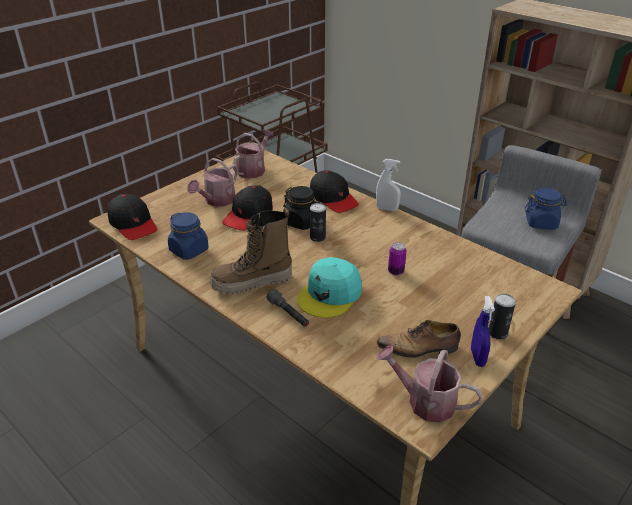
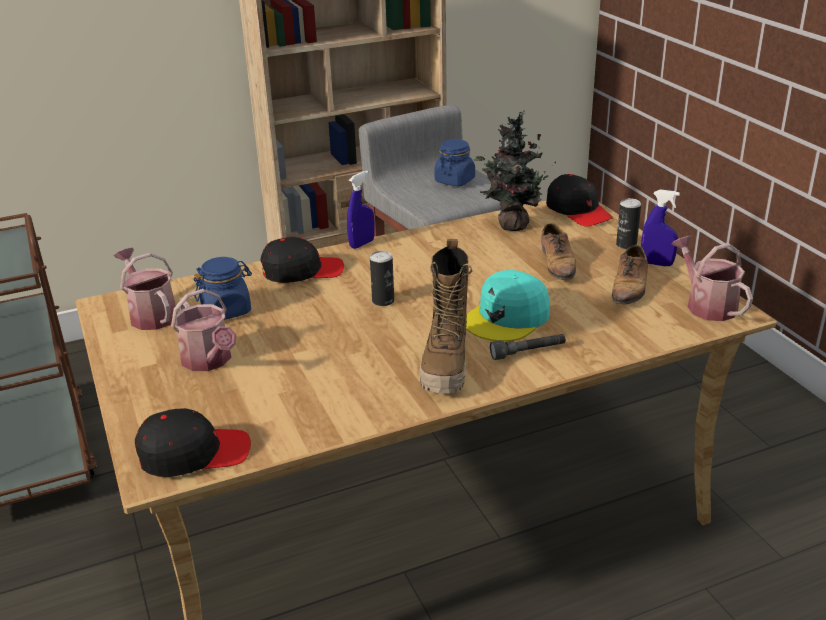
camera: 65 degrees left, 5 degrees down
(189, 250) = (325, 406): blue jar -> blue jar (227, 310)
(248, 215) = (278, 341): black cap -> black cap (578, 211)
(301, 222) = (336, 304): black jar -> none
(330, 294) = (508, 317): turquoise cap -> turquoise cap turned 75 degrees clockwise
(387, 209) = (362, 244): white spray bottle -> blue spray bottle
(395, 271) = (492, 269): can -> none
(425, 401) = (706, 305): watering can -> watering can turned 105 degrees clockwise
(429, 301) = (557, 264): none -> shoe
(474, 264) = (510, 225): none -> potted plant

